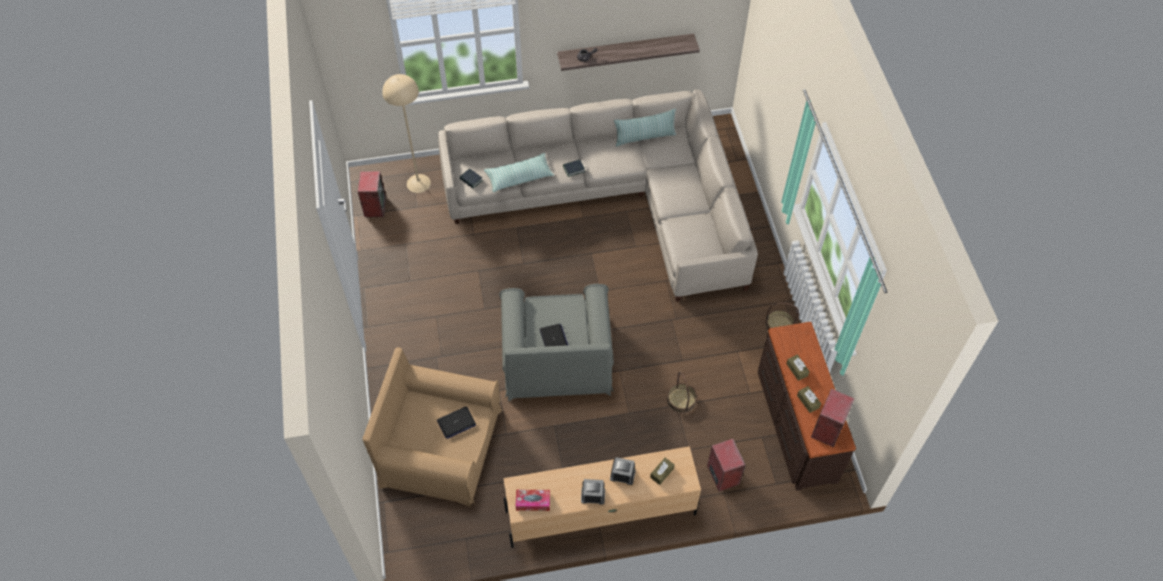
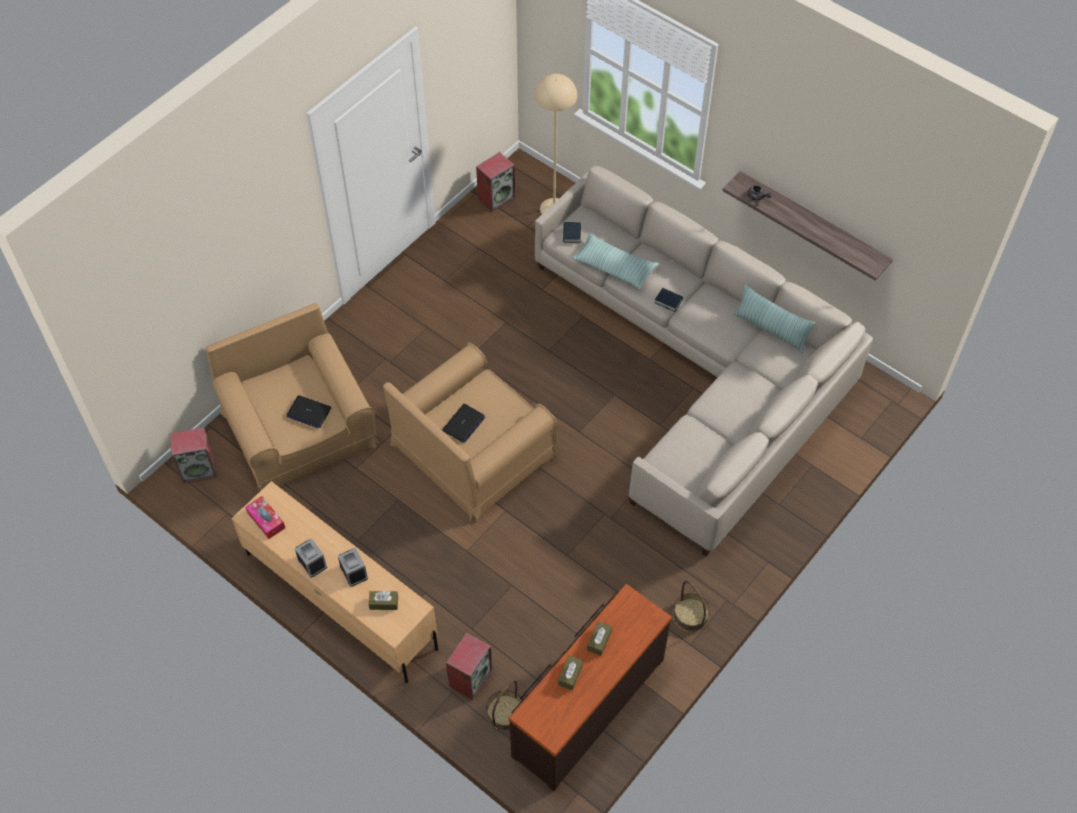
camera: 50 degrees right, 0 degrees up
(557, 357) = (472, 450): grey armchair -> brown armchair
(681, 400) = (520, 585): basket -> basket (505, 712)
(827, 428) = (554, 713): speaker -> speaker (199, 469)

